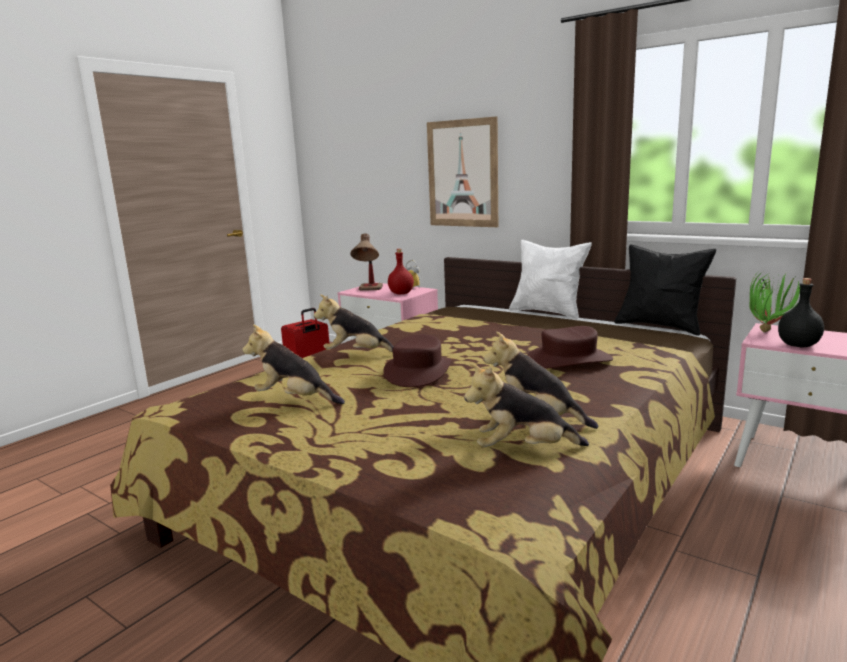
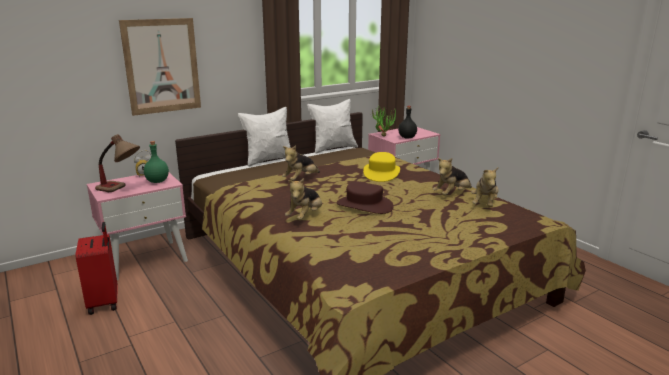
camera: 70 degrees left, 5 degrees up
(294, 399) = (382, 243): plush toy -> plush toy (301, 179)
(401, 293) = (157, 181): red bottle -> green bottle
(568, 360) = (381, 173): brown hat -> yellow hat
(660, 326) = (333, 148): black pillow -> white pillow

